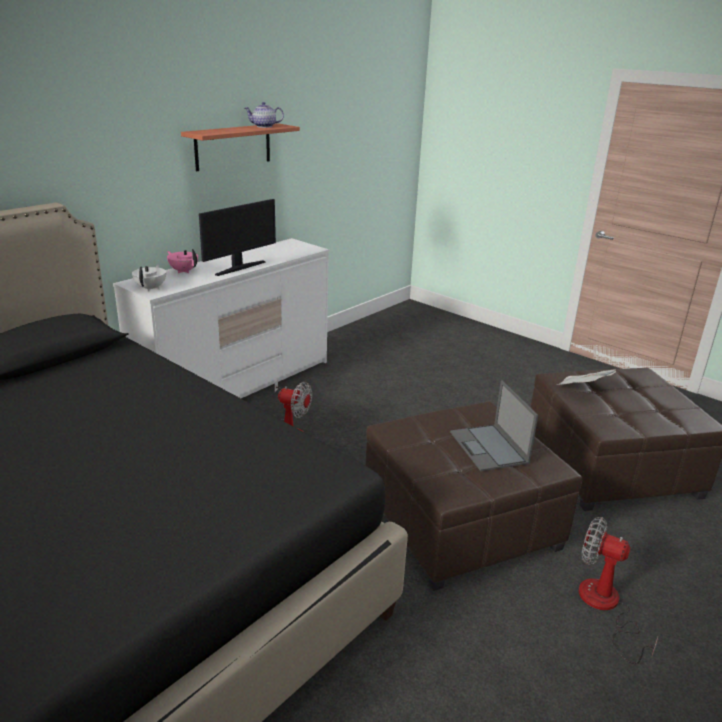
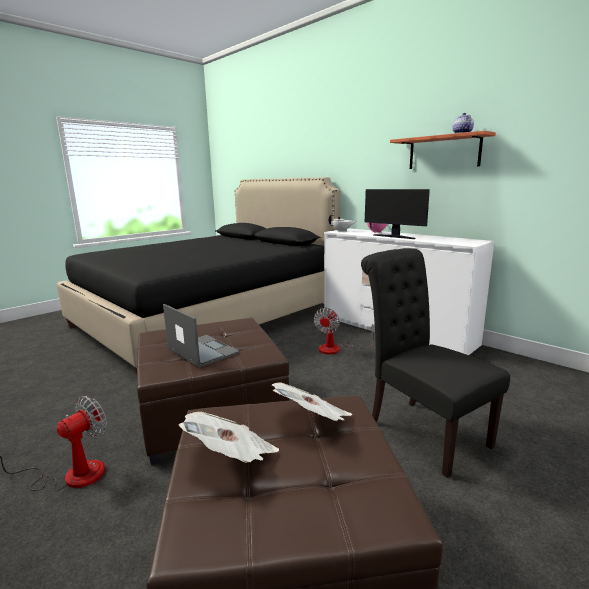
camera: 95 degrees right, 10 degrees down
(457, 403) = (421, 430): none -> black chair
(489, 448) = (202, 350): laptop -> laptop turned 60 degrees clockwise
(639, 416) = (232, 457): none -> newspaper

